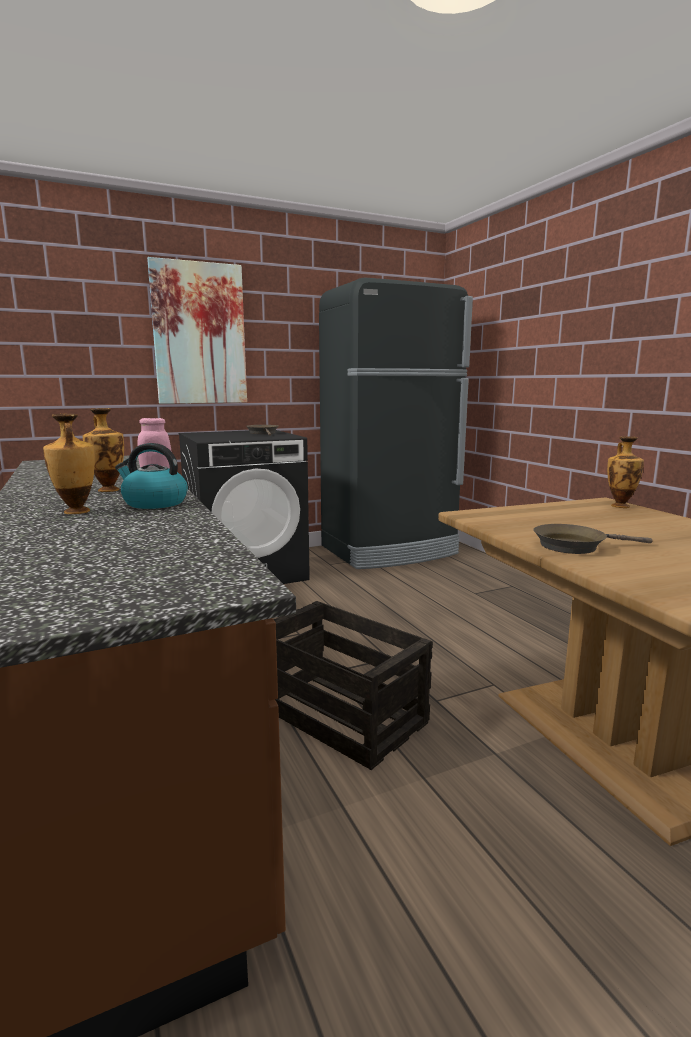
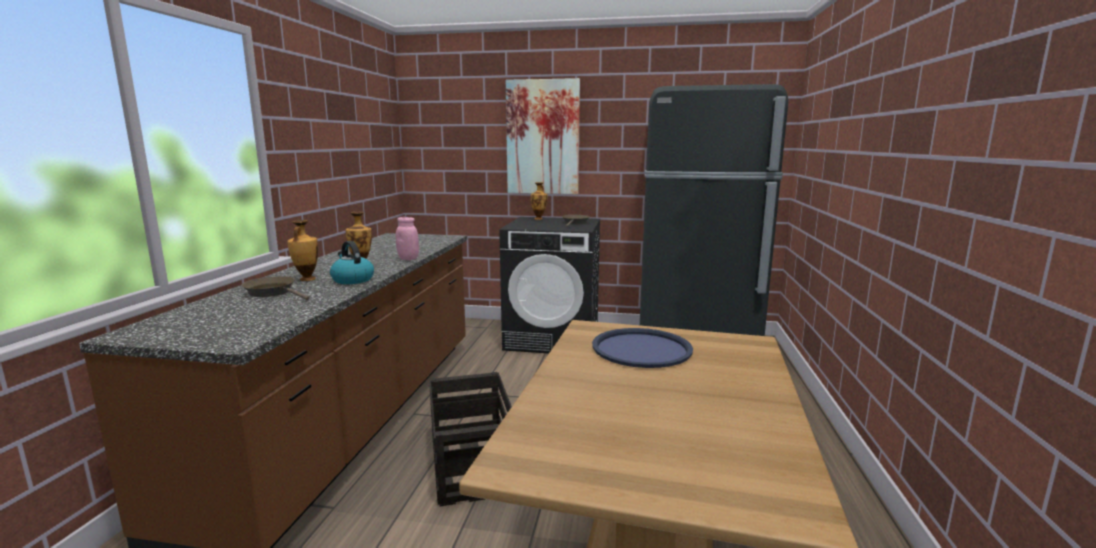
camera: 35 degrees right, 0 degrees up
(557, 520) = (641, 349): none -> blue tray
(574, 546) = (582, 374): brown frying pan -> brown frying pan (273, 293)
(620, 506) = (755, 349): vase -> vase (539, 219)

